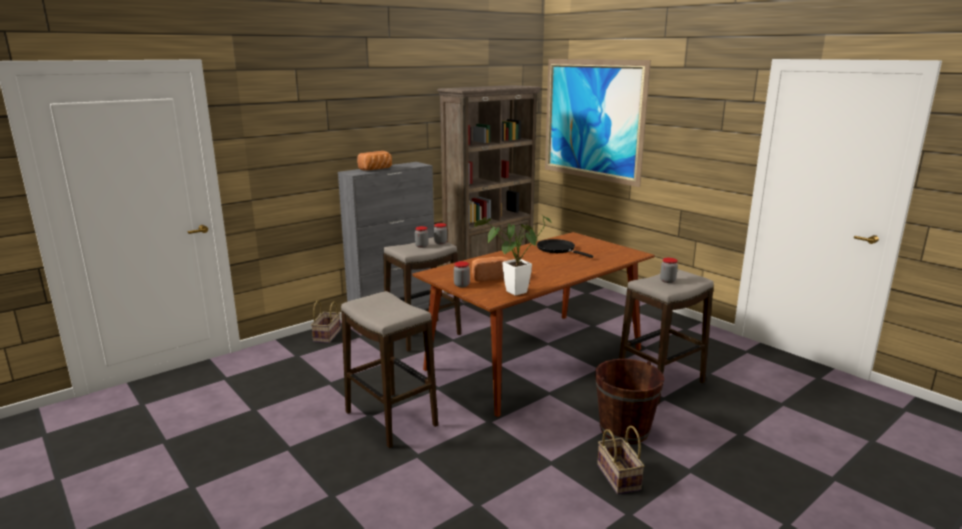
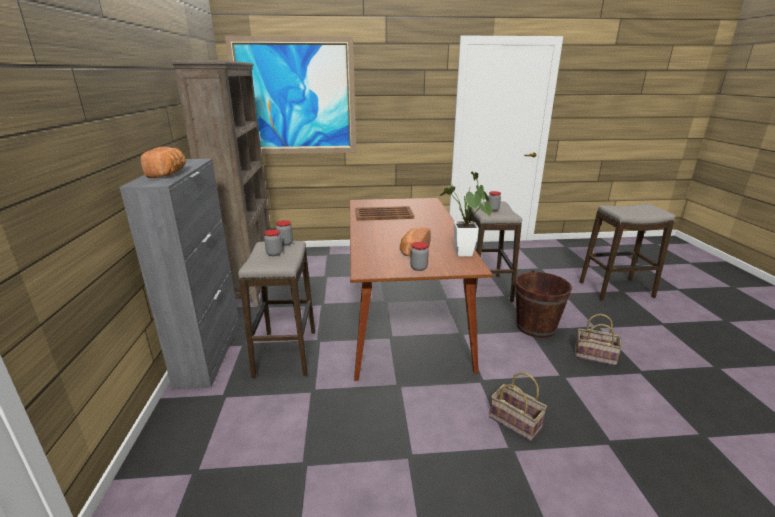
camera: 55 degrees left, 5 degrees up
(327, 336) = (184, 422): basket -> basket (516, 422)
(391, 419) = (431, 442): stool -> stool (616, 290)
(558, 249) = (383, 214): black frying pan -> brown tray

